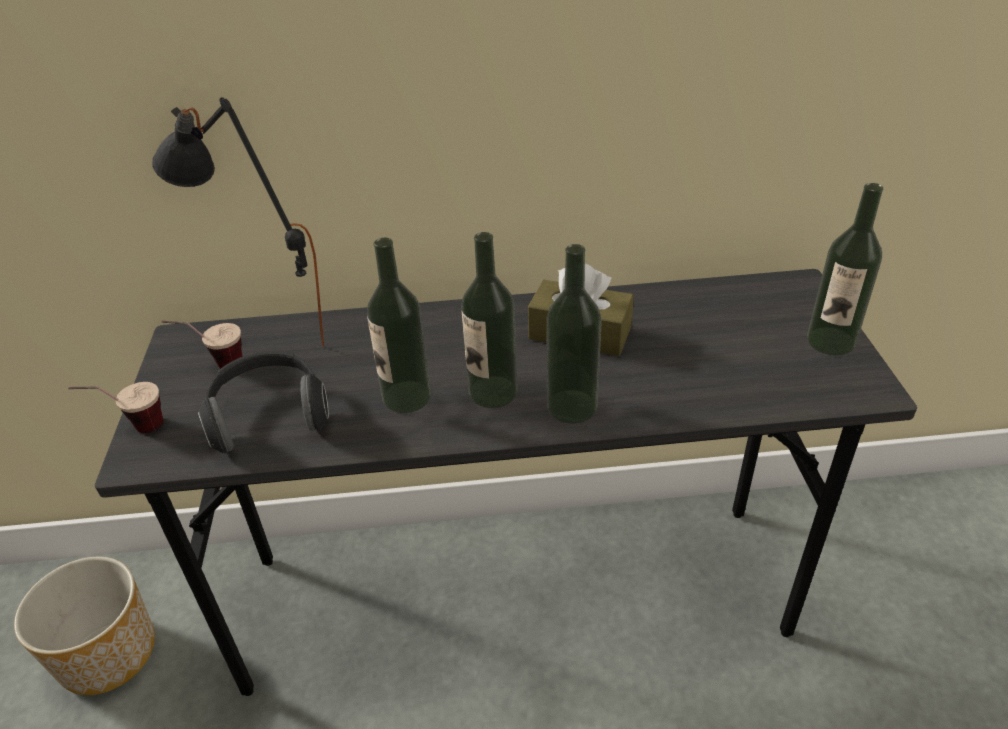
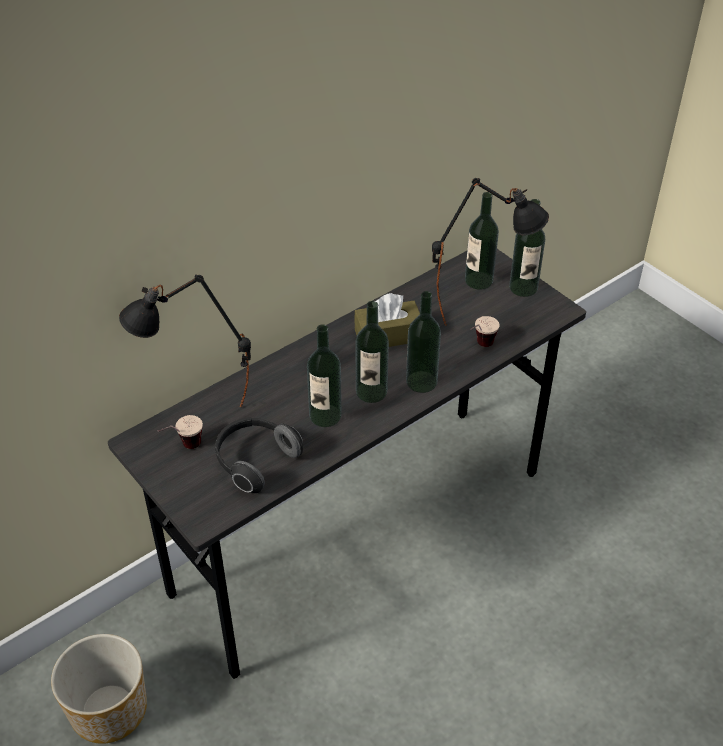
camera: 35 degrees left, 5 degrees up
(132, 429) = (178, 507): cup -> cup (479, 347)
(733, 354) = (480, 315): none -> black table lamp
(767, 311) = (478, 280): none -> bottle

